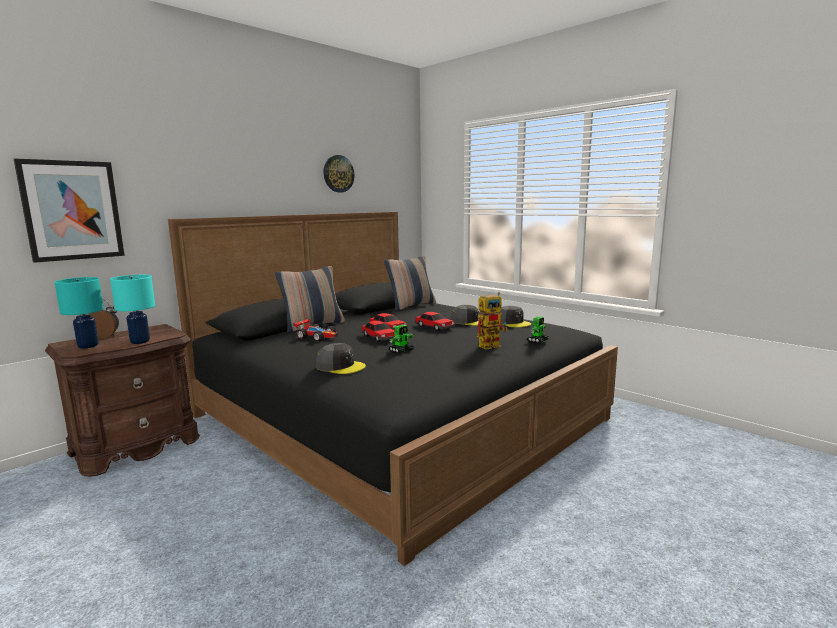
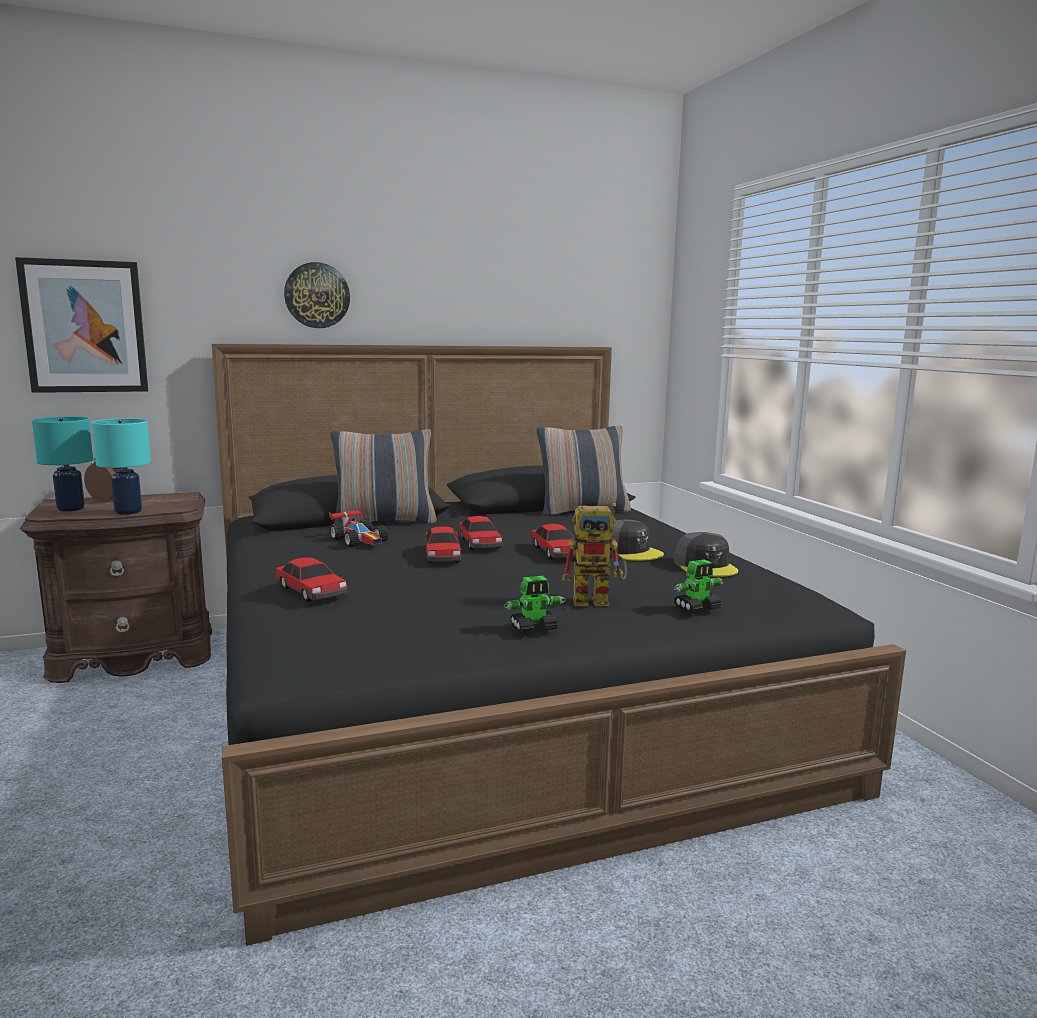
camera: 25 degrees right, 0 degrees up
(338, 174) = (502, 281): wall clock -> wall clock (317, 295)
(340, 366) = (312, 591): grey cap -> toy car
(401, 351) = (436, 583): toy robot -> toy robot (534, 628)

